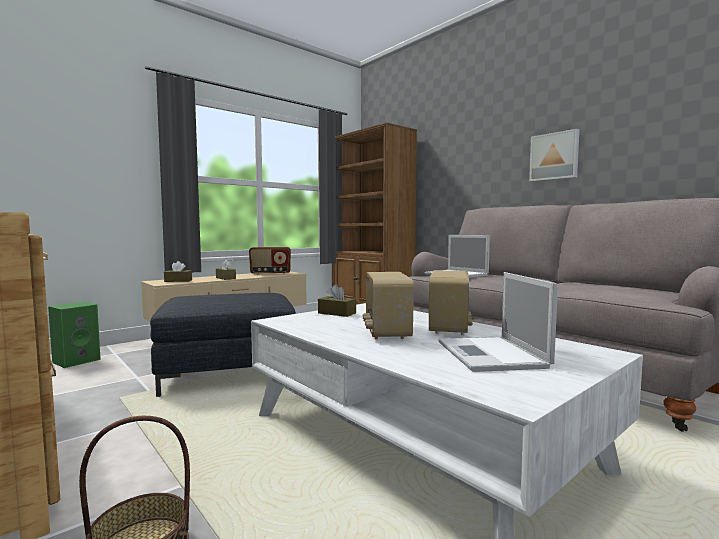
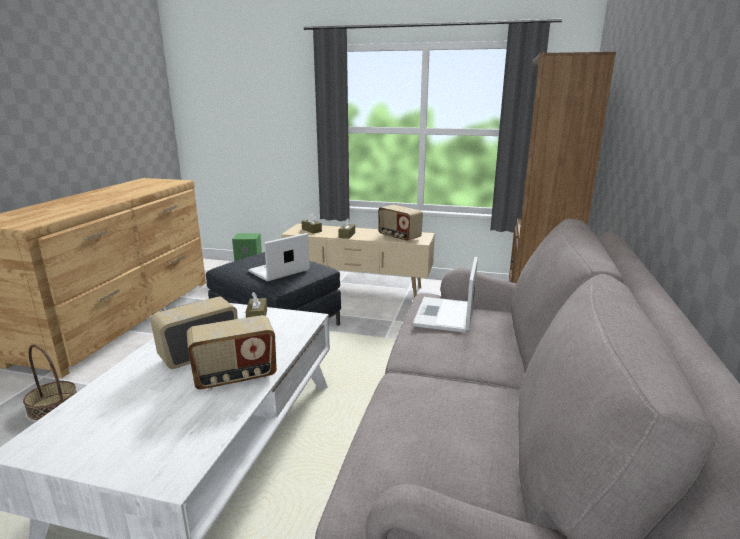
camera: 55 degrees right, 15 degrees up
(492, 355) = (140, 416): laptop -> laptop (278, 271)
(554, 156) = (685, 155): picture -> none

